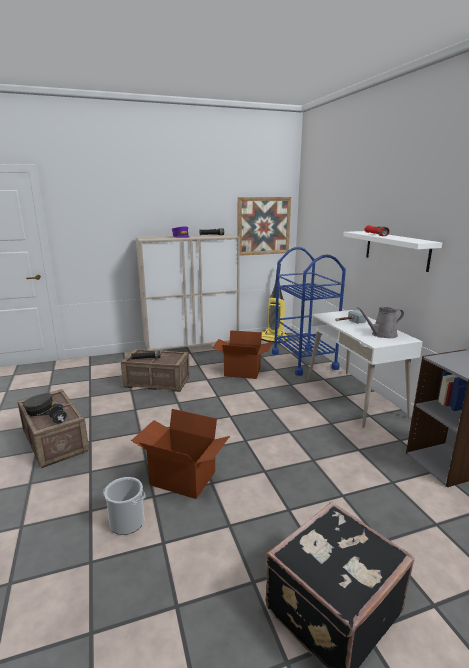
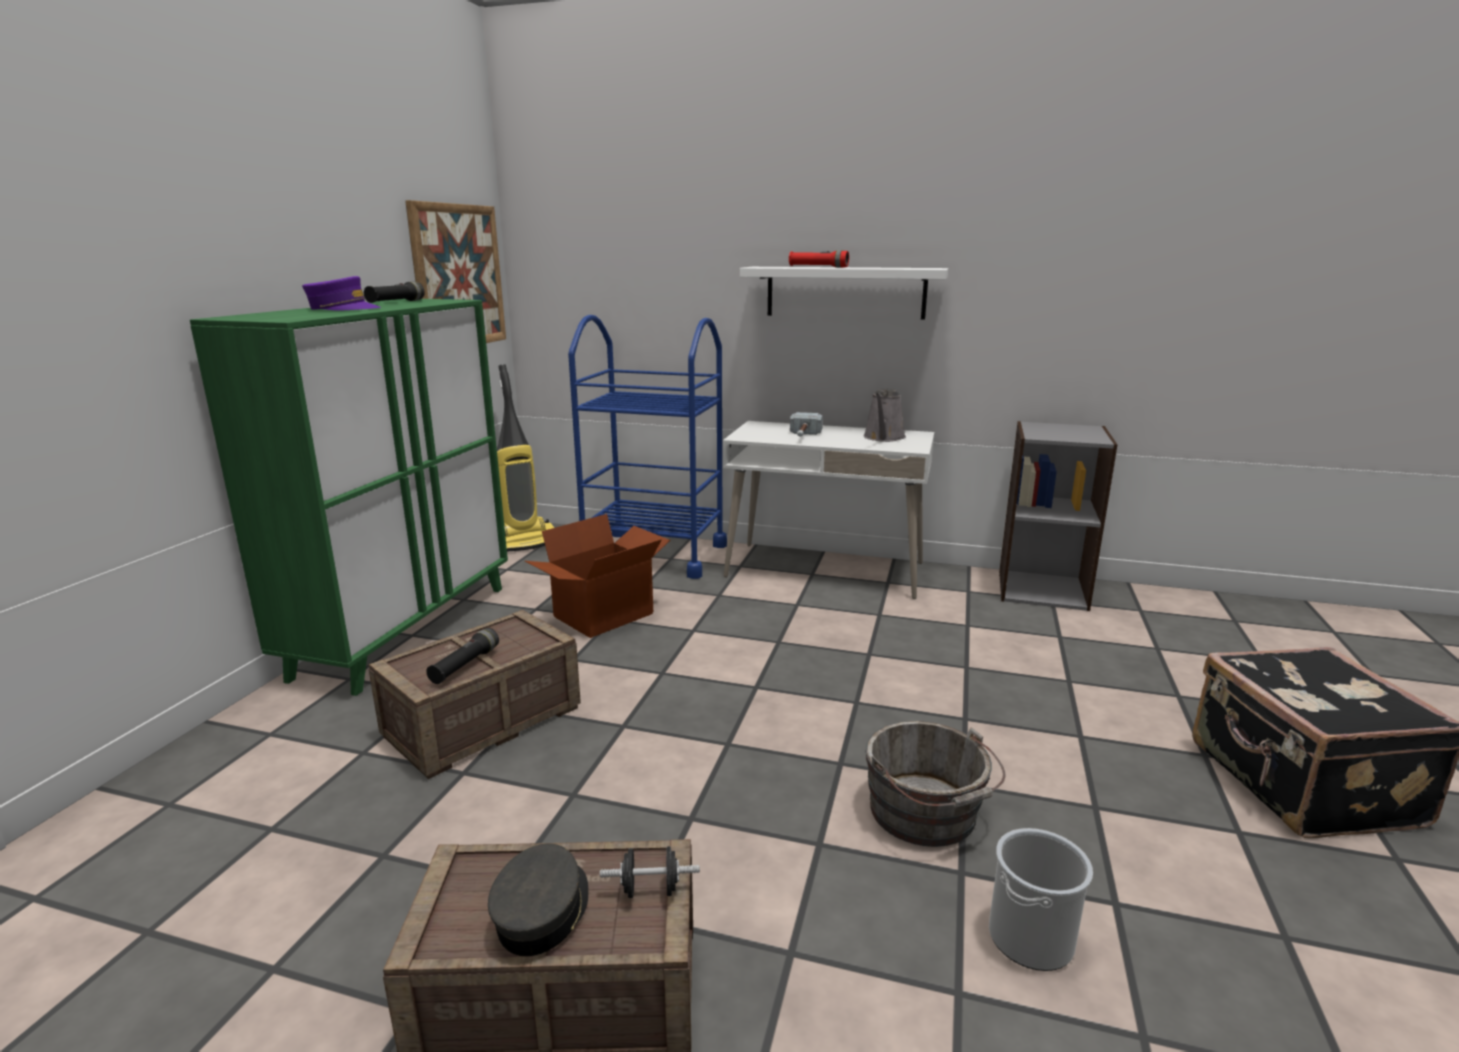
camera: 55 degrees left, 0 degrees up
(182, 479) = (926, 815): cardboard box -> grey bucket
(192, 351) = (405, 630): beige cabinet -> green cabinet

